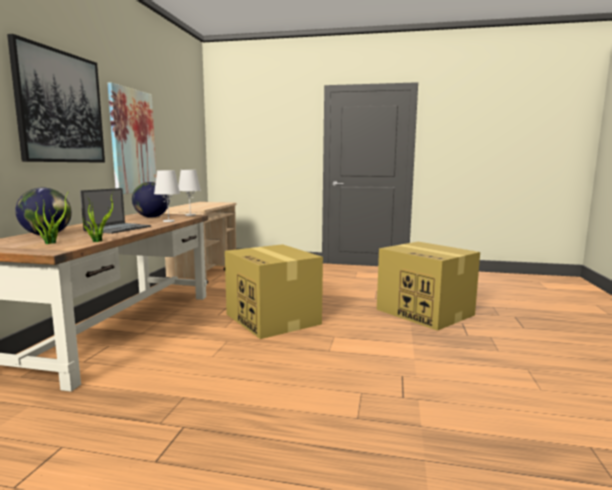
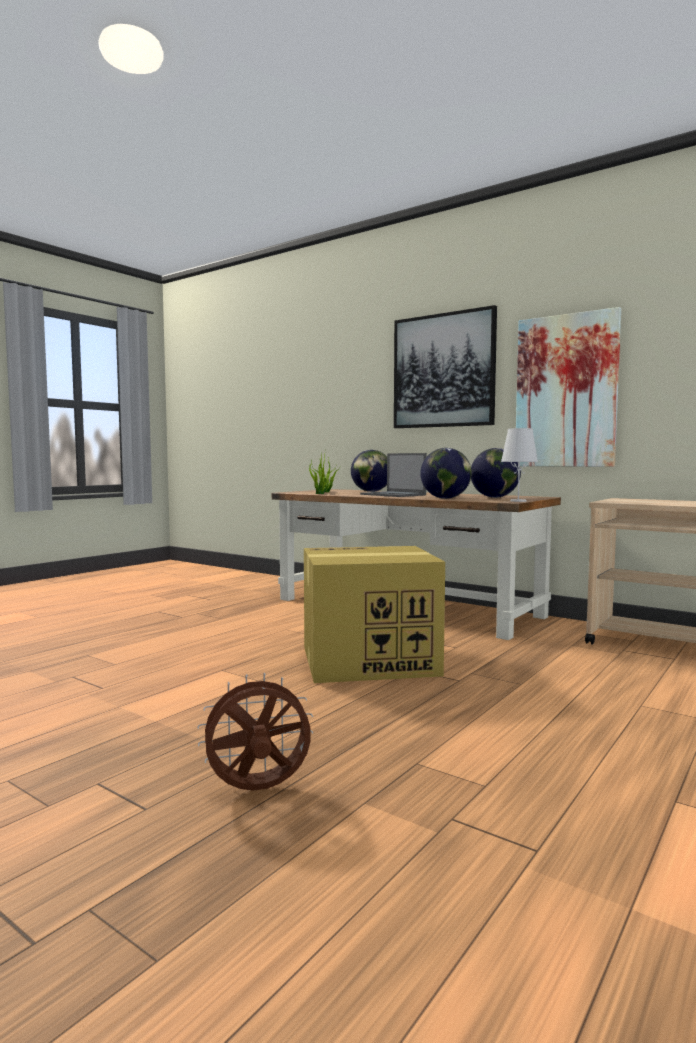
camera: 115 degrees right, 5 degrees down
(168, 221) = (445, 498): white table lamp -> globe
(426, 312) = (258, 791): cardboard box -> brown fan

